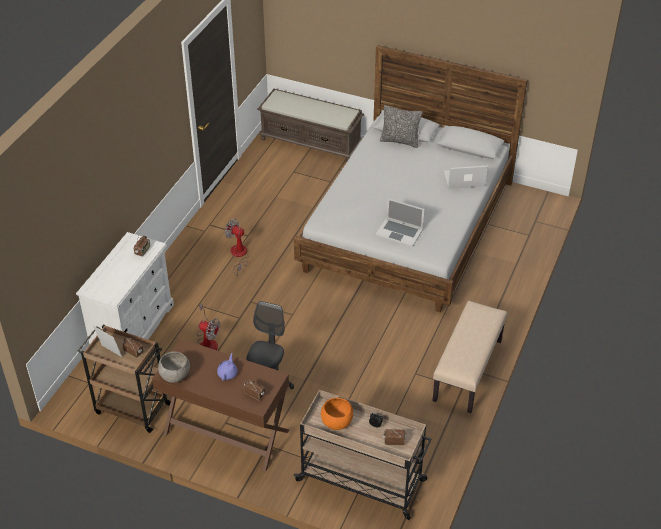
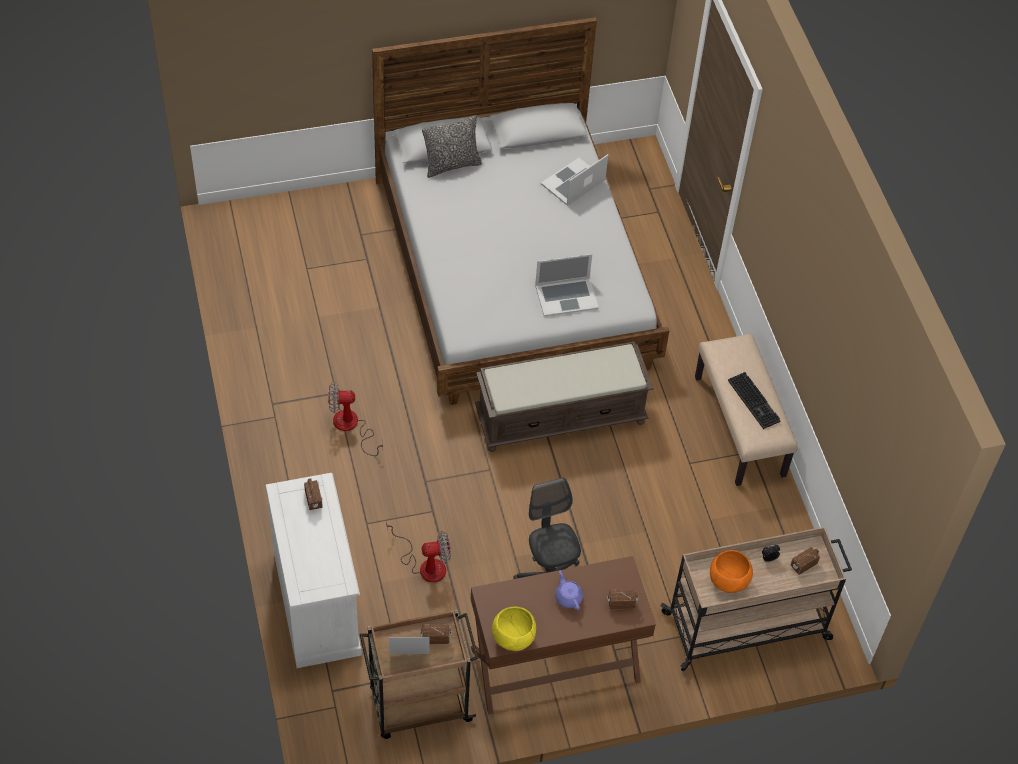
camera: 40 degrees left, 10 degrees up
(175, 376) = (514, 638): grey bowl -> yellow bowl
(311, 142) = (289, 211): brown bench -> brown bench (561, 416)
(469, 347) = (755, 401): none -> keyboard

